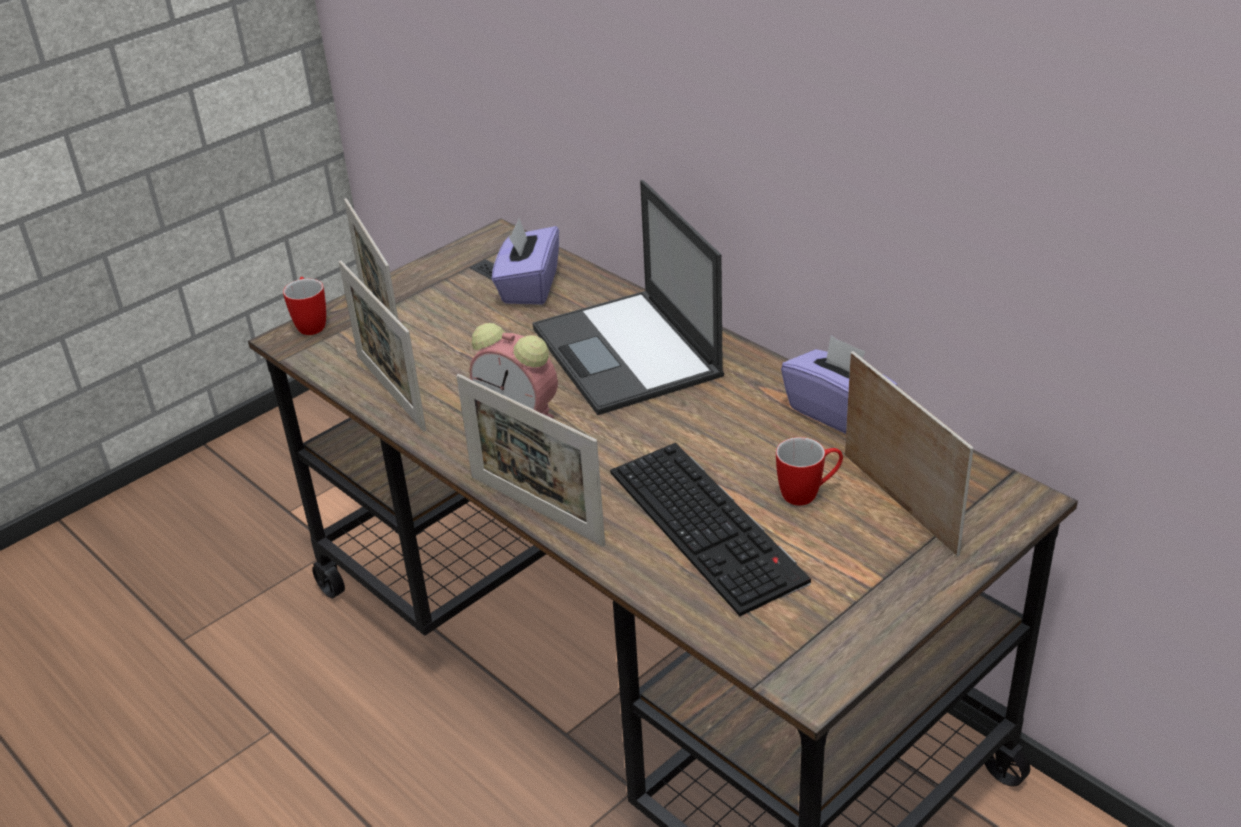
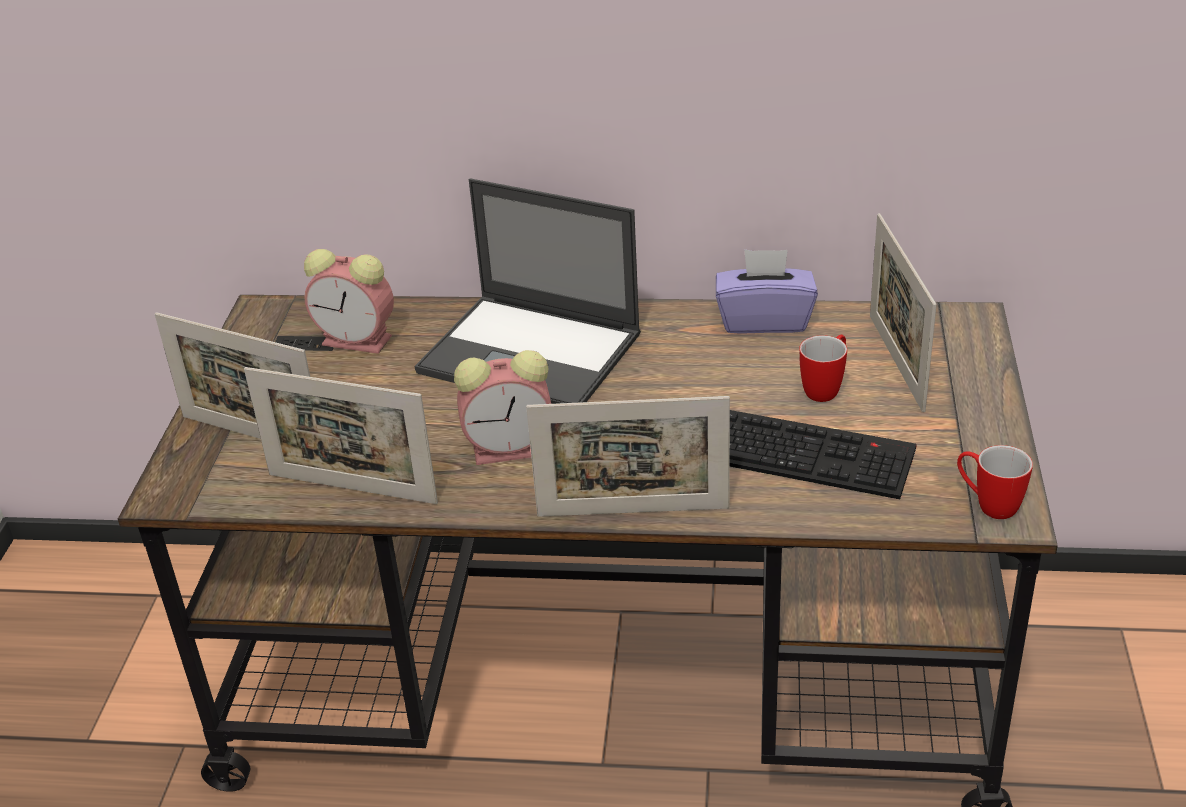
camera: 40 degrees left, 0 degrees up
(311, 324) = (171, 470): mug -> mug (988, 505)
(529, 287) = (360, 340): purple tissue box -> alarm clock
(899, 503) = (896, 362): picture frame -> picture frame turned 120 degrees counterclockwise

